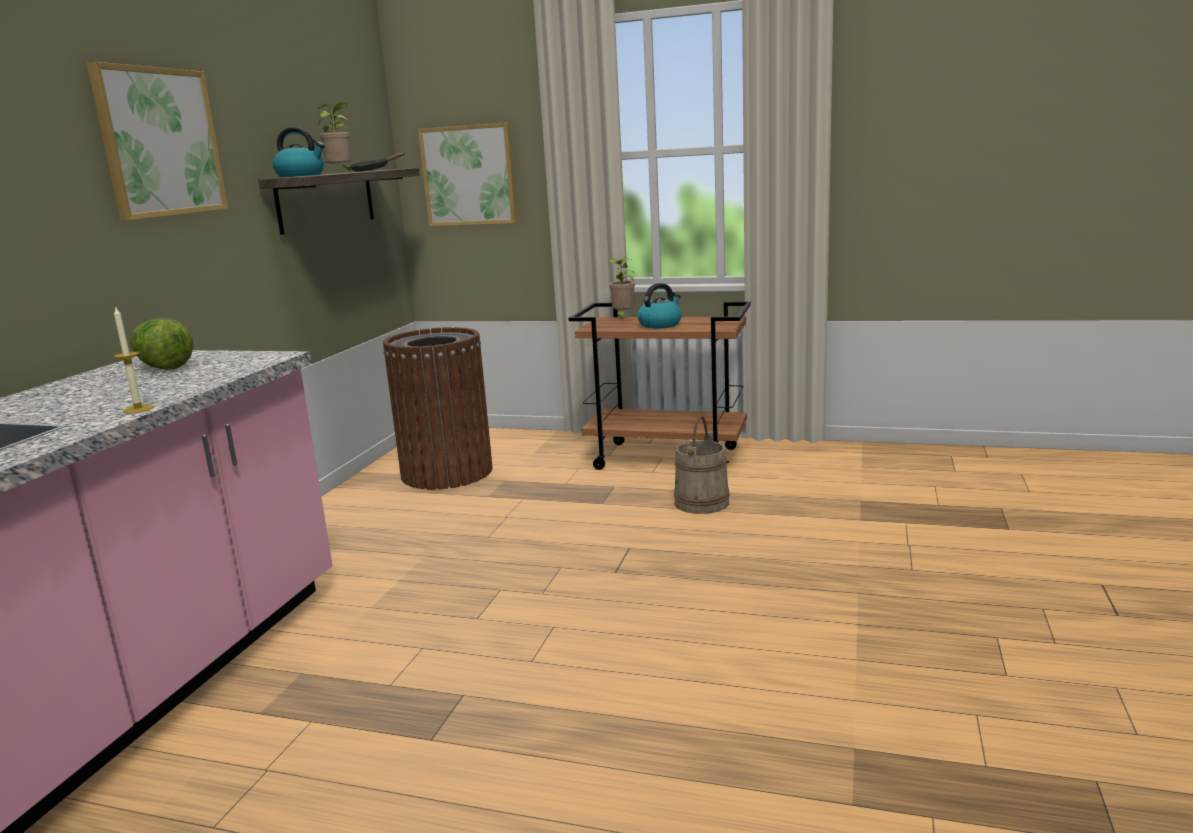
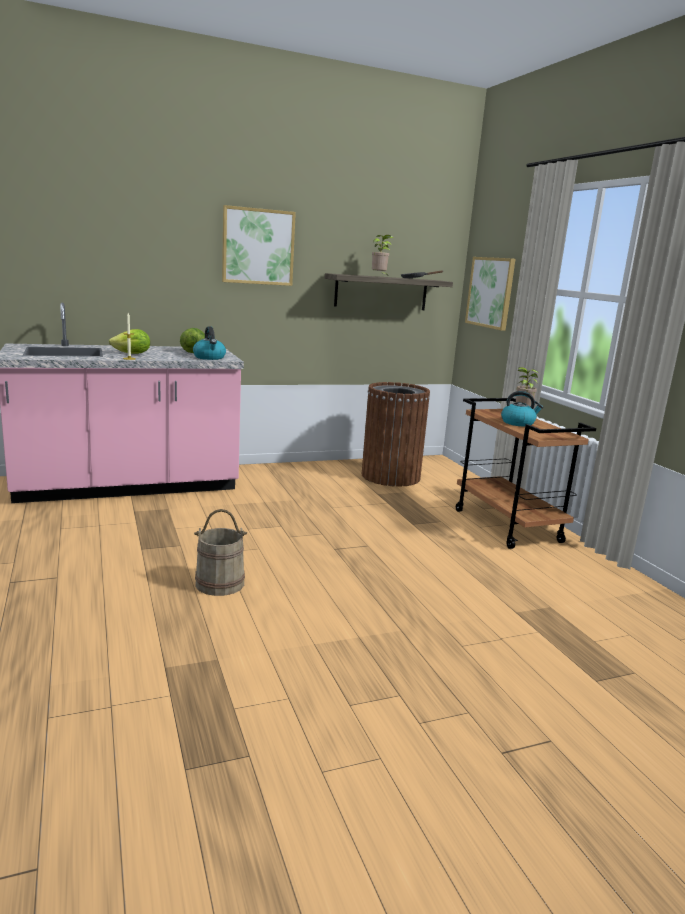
camera: 50 degrees right, 0 degrees up
(94, 404) = (132, 354): none -> lettuce
(301, 175) = (346, 274): kettle -> kettle (209, 358)
(702, 503) = (458, 552): beige bucket -> beige bucket (219, 583)

